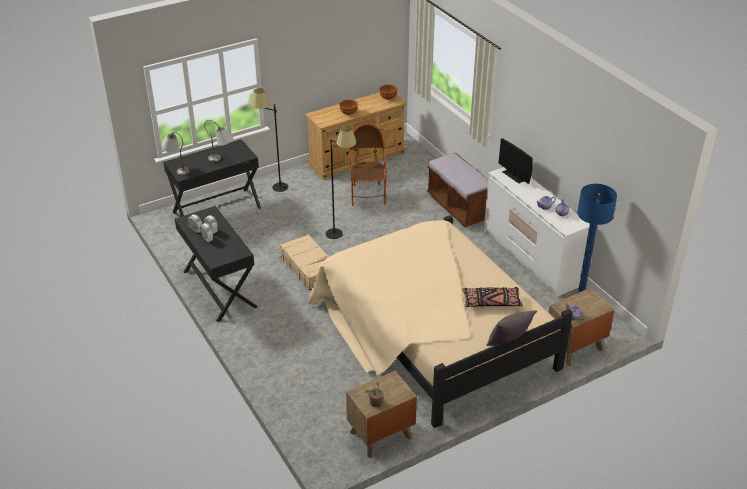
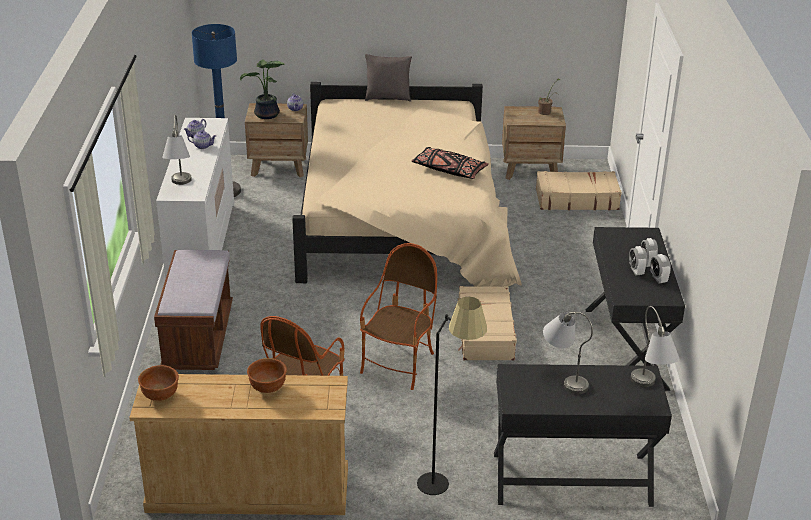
camera: 150 degrees left, 5 degrees down
(320, 413) = (576, 199): none -> beige suitcase
(341, 232) = (399, 365): black floor lamp -> armchair
(491, 302) = (364, 125): black pillow -> black pillow (449, 170)
(514, 175) = (180, 186): monitor -> grey table lamp
(583, 300) = (266, 115): none -> potted plant

